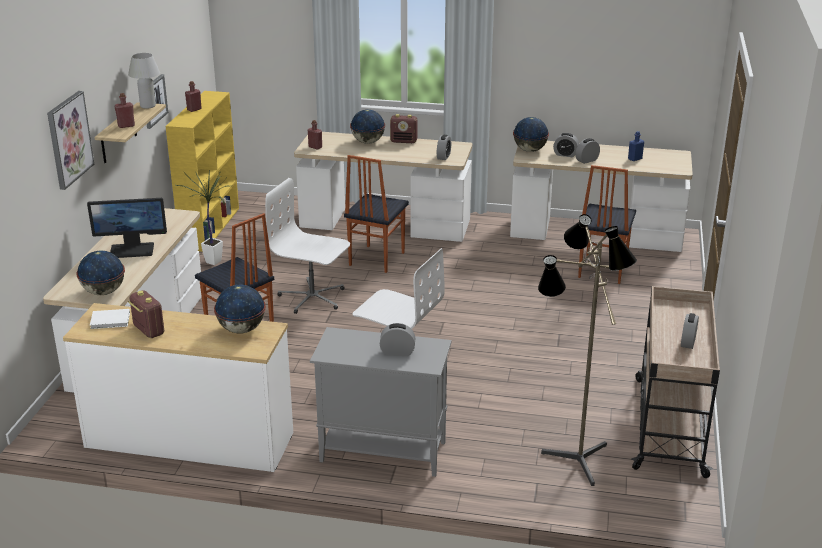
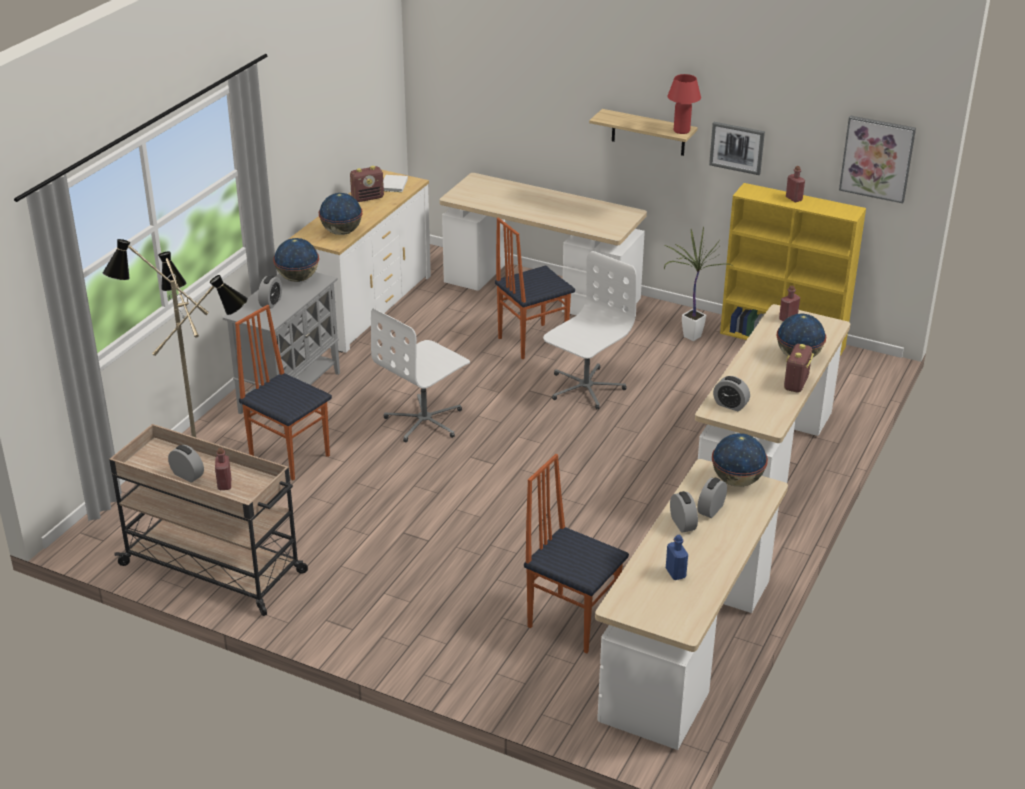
camera: 105 degrees right, 5 degrees up
(69, 139) = (559, 85): picture -> picture (877, 158)
(103, 292) = (467, 194): globe -> globe (298, 278)
(126, 126) = (625, 121): red bottle -> red bottle (224, 484)
(132, 250) = (543, 207): monitor -> none
(148, 106) = (681, 131): white table lamp -> red table lamp
(375, 259) = (666, 441): chair -> chair (290, 456)

